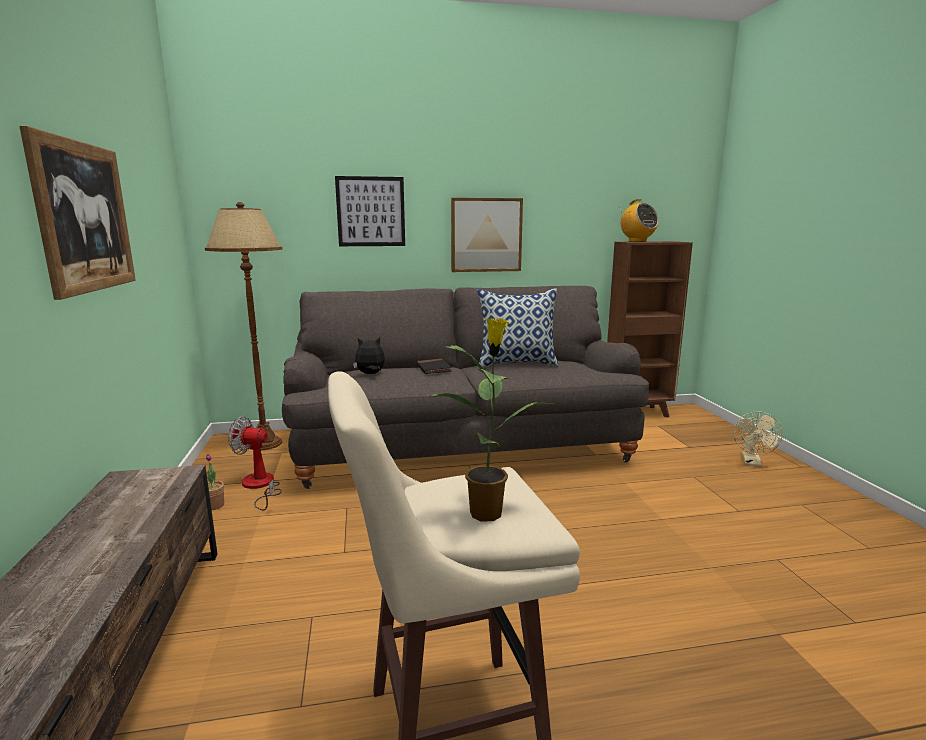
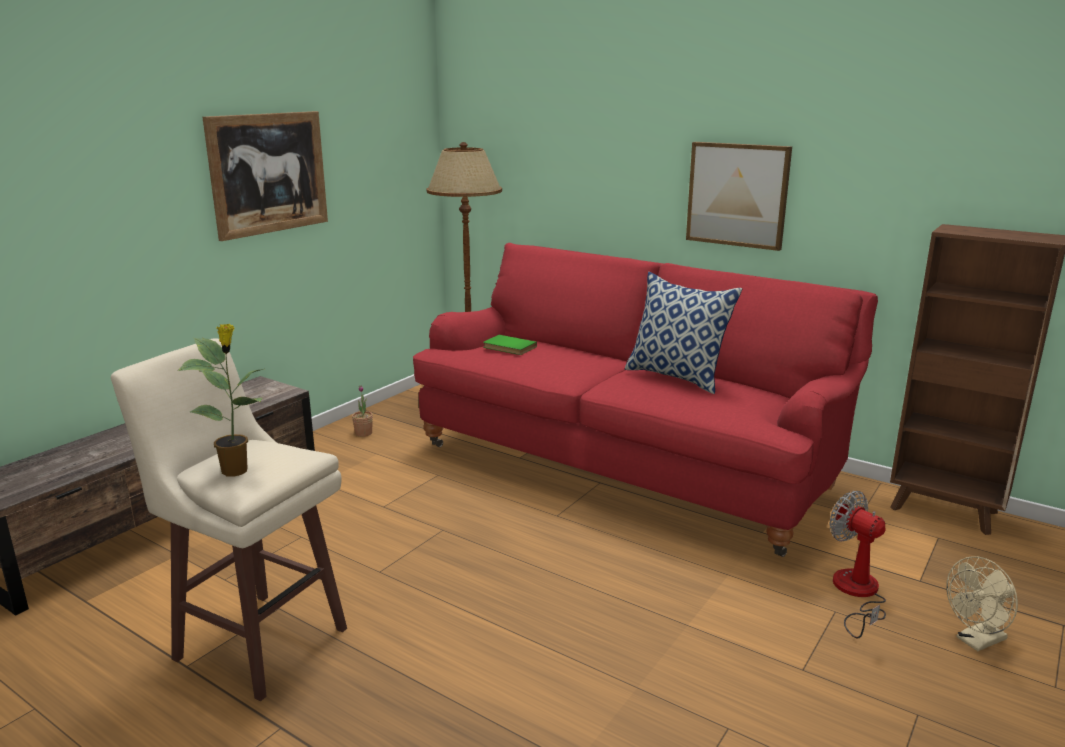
camera: 45 degrees right, 5 degrees up
(260, 486) = (411, 430): fan -> fan (856, 594)
(370, 374) = (508, 347): plush toy -> green book
(371, 211) = (602, 154): picture -> none
(433, 369) = (576, 358): black book -> none
(462, 447) = (626, 463): grey sofa -> red sofa
(637, 241) = (966, 230): radio -> none

